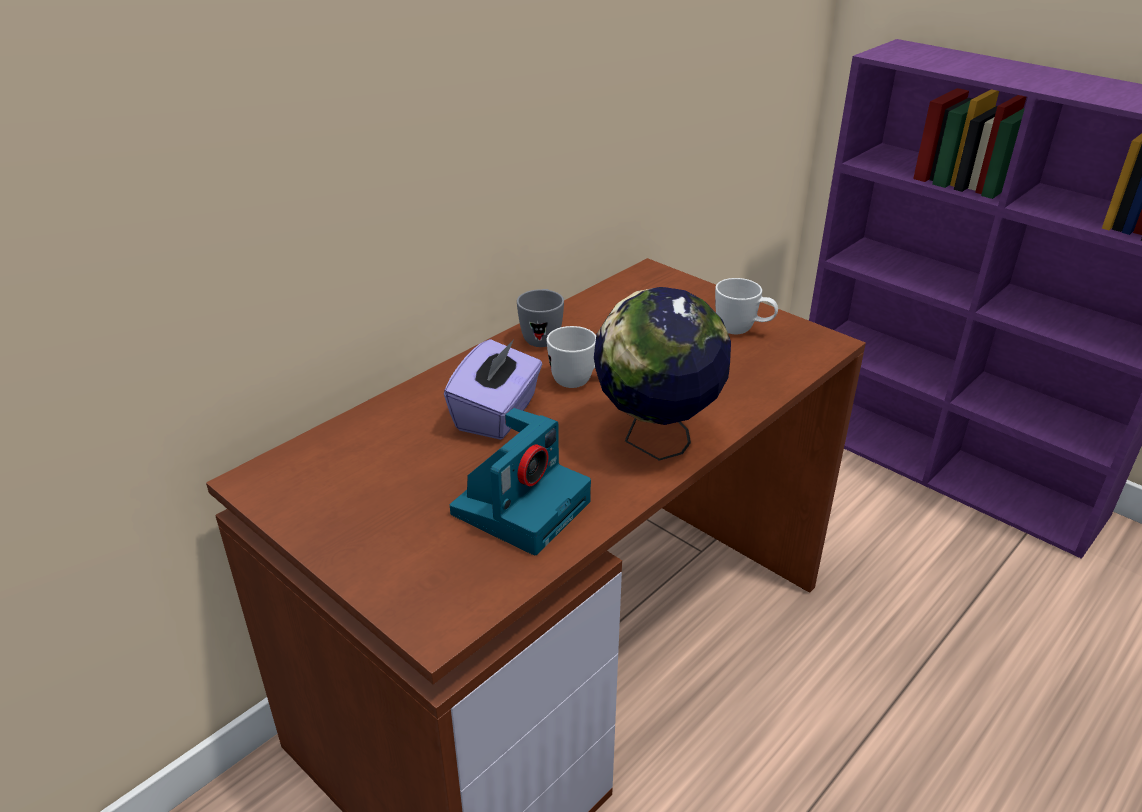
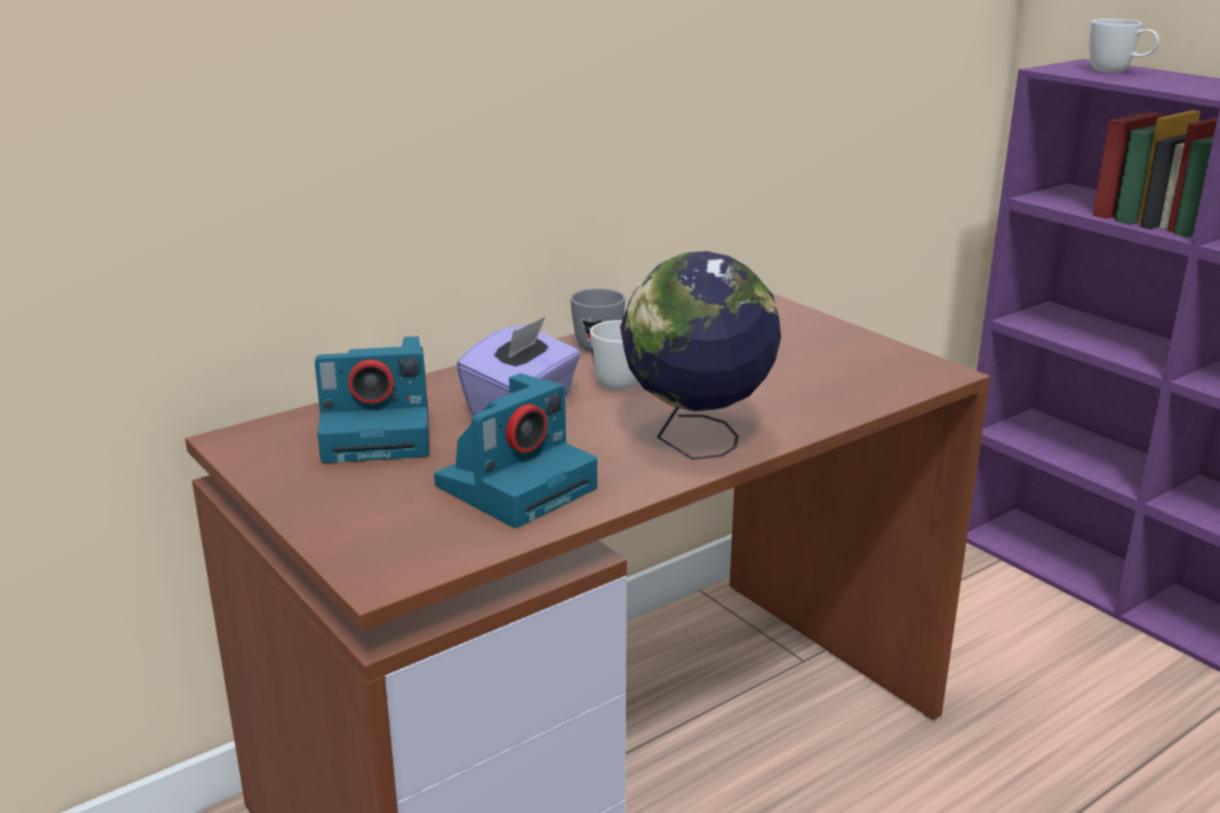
camera: 10 degrees right, 10 degrees down
(383, 459) = (380, 434): none -> camera
(742, 331) = (841, 355): white mug -> white mug (1118, 72)

